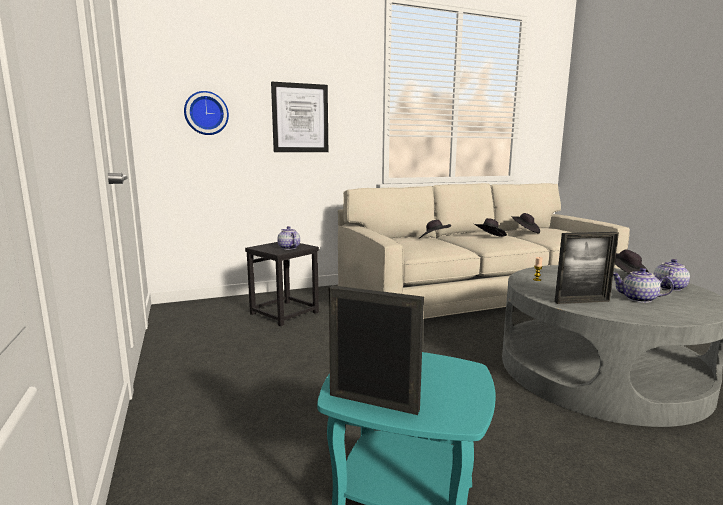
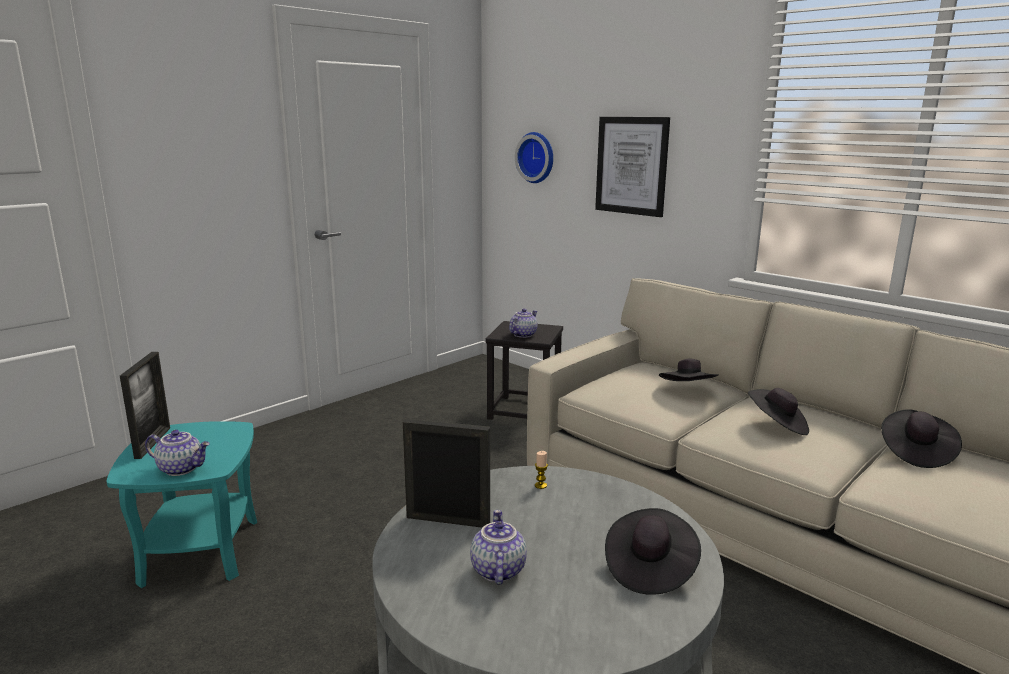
camera: 65 degrees right, 5 degrees up
(582, 301) = (448, 520): picture frame -> picture frame turned 135 degrees clockwise
(668, 287) = (609, 611): teapot -> teapot (182, 468)

